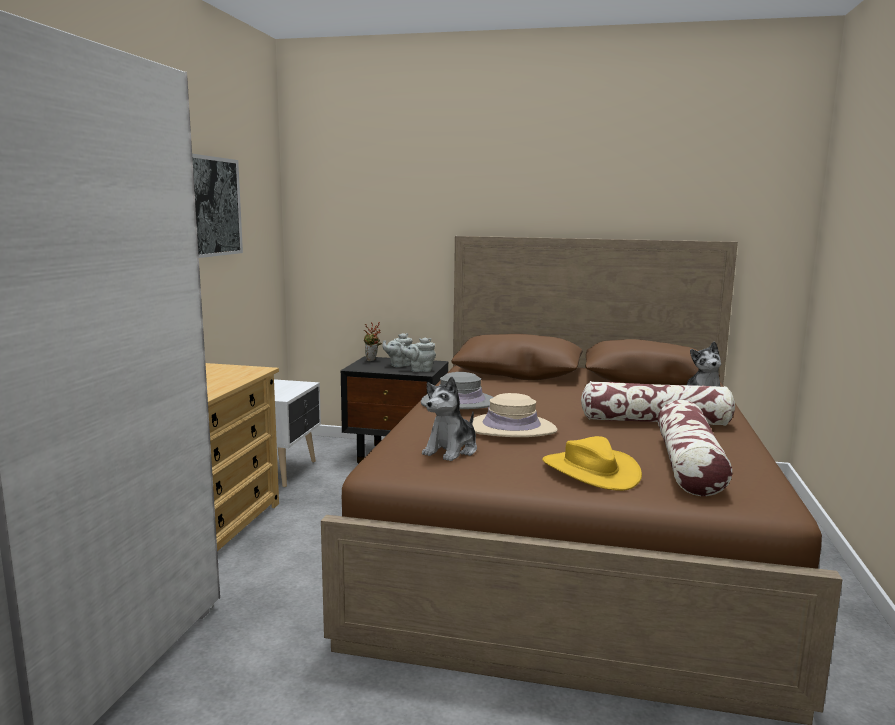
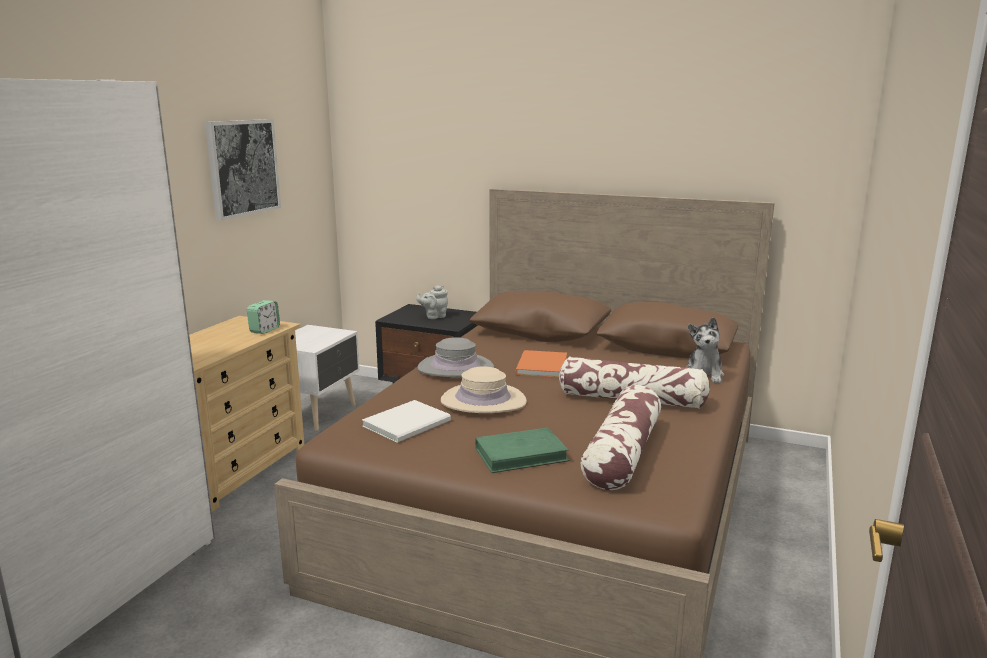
camera: 10 degrees right, 5 degrees up
(244, 373) = (264, 330): none -> alarm clock
(372, 360) = (412, 309): potted plant -> none
(419, 370) = (450, 323): grey teapot -> none
(451, 450) = (409, 423): plush toy -> white book
(543, 399) = (540, 366): none -> orange book
(590, 471) = (521, 454): yellow hat -> green book

